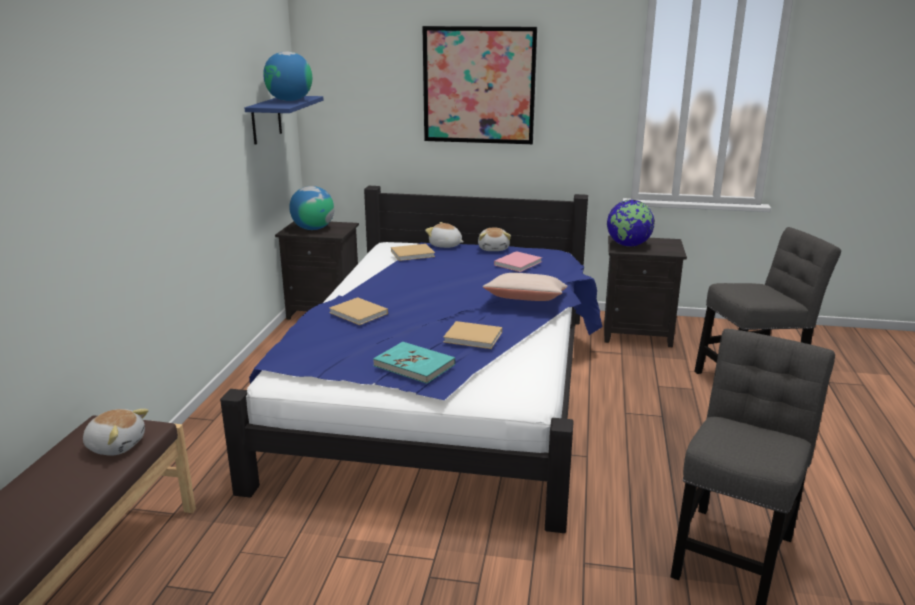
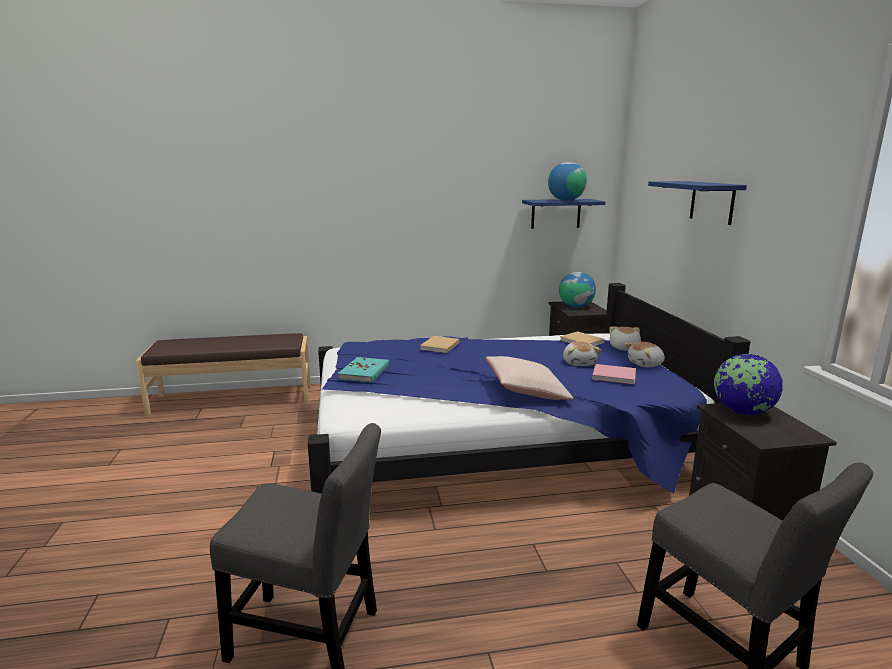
camera: 70 degrees right, 5 degrees down
(116, 445) = (272, 342): plush toy -> plush toy (579, 363)
(474, 337) = (425, 382): beige book -> none
(479, 85) = (712, 202): picture -> blue shelf

